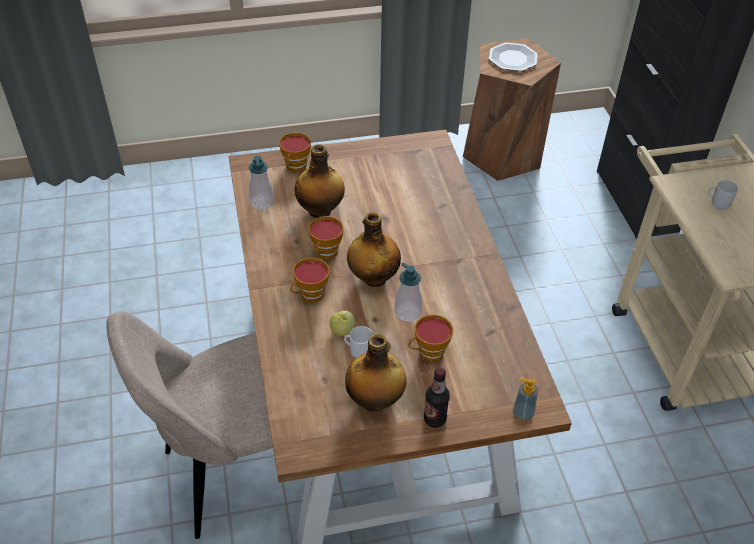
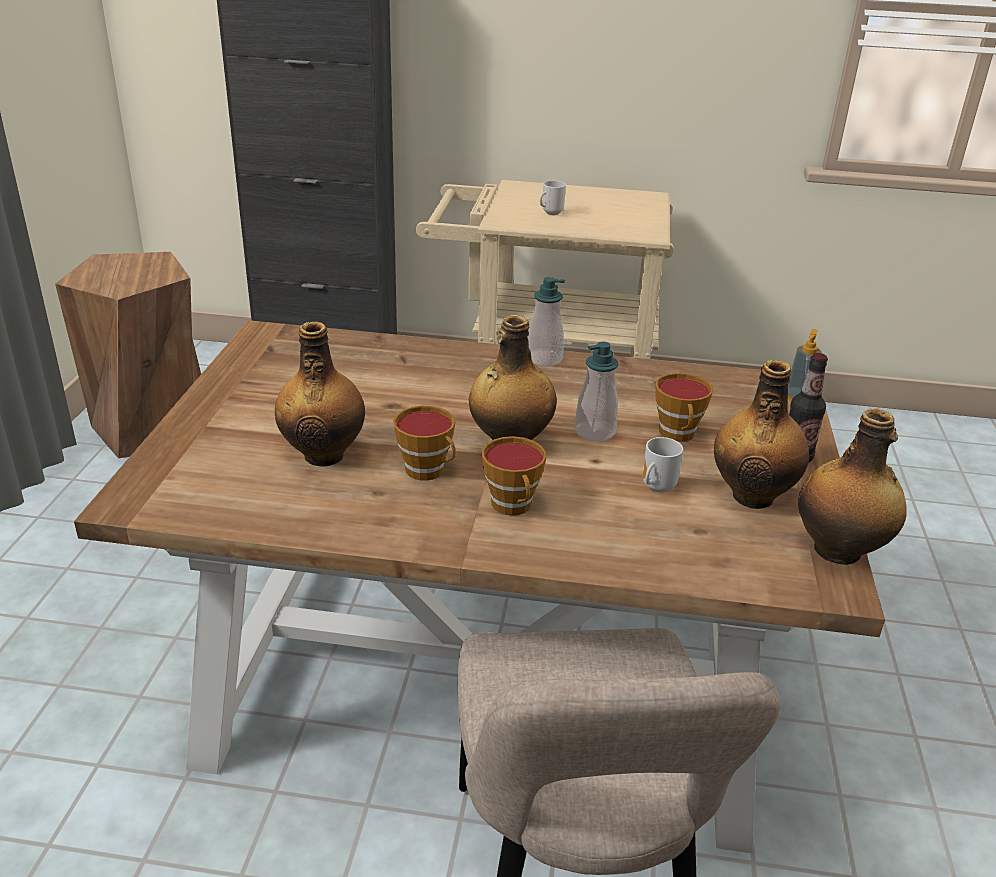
camera: 70 degrees left, 15 degrees down
(262, 202) = (247, 508): soap dispenser -> soap dispenser (544, 359)
(295, 167) = (192, 455): cup -> none
(334, 449) = (839, 551): none -> bottle
(342, 331) = (606, 493): apple -> none
(512, 58) = (120, 273): plate -> none

